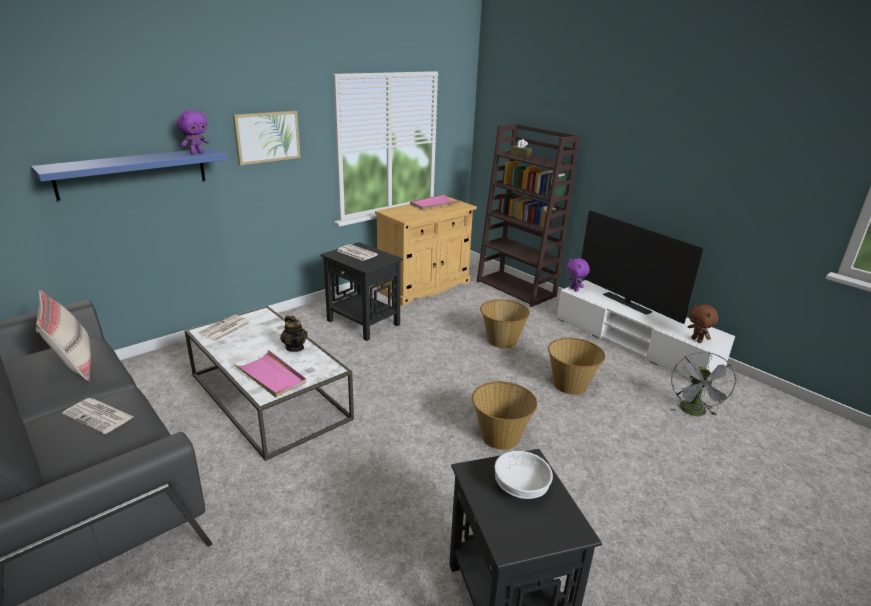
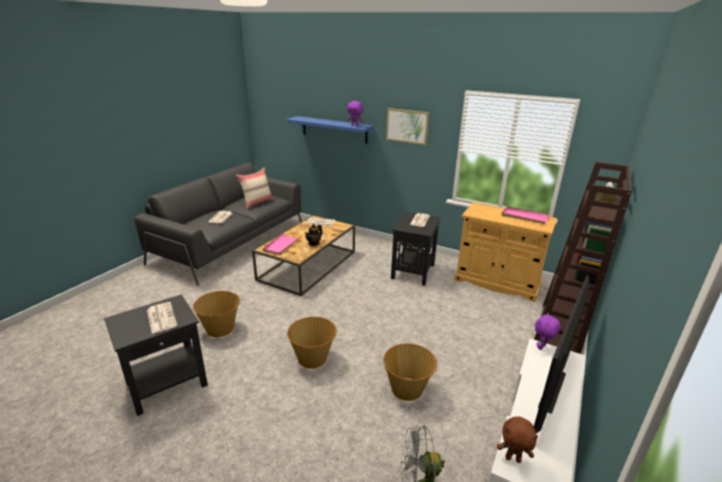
camera: 70 degrees right, 0 degrees up
(268, 397) = (307, 265): white coffee table -> brown coffee table
(501, 340) = (447, 337): basket -> basket (220, 328)
(520, 487) = (161, 317): white bowl -> newspaper
(697, 340) = (513, 458): brown plush toy -> brown plush toy turned 120 degrees counterclockwise

